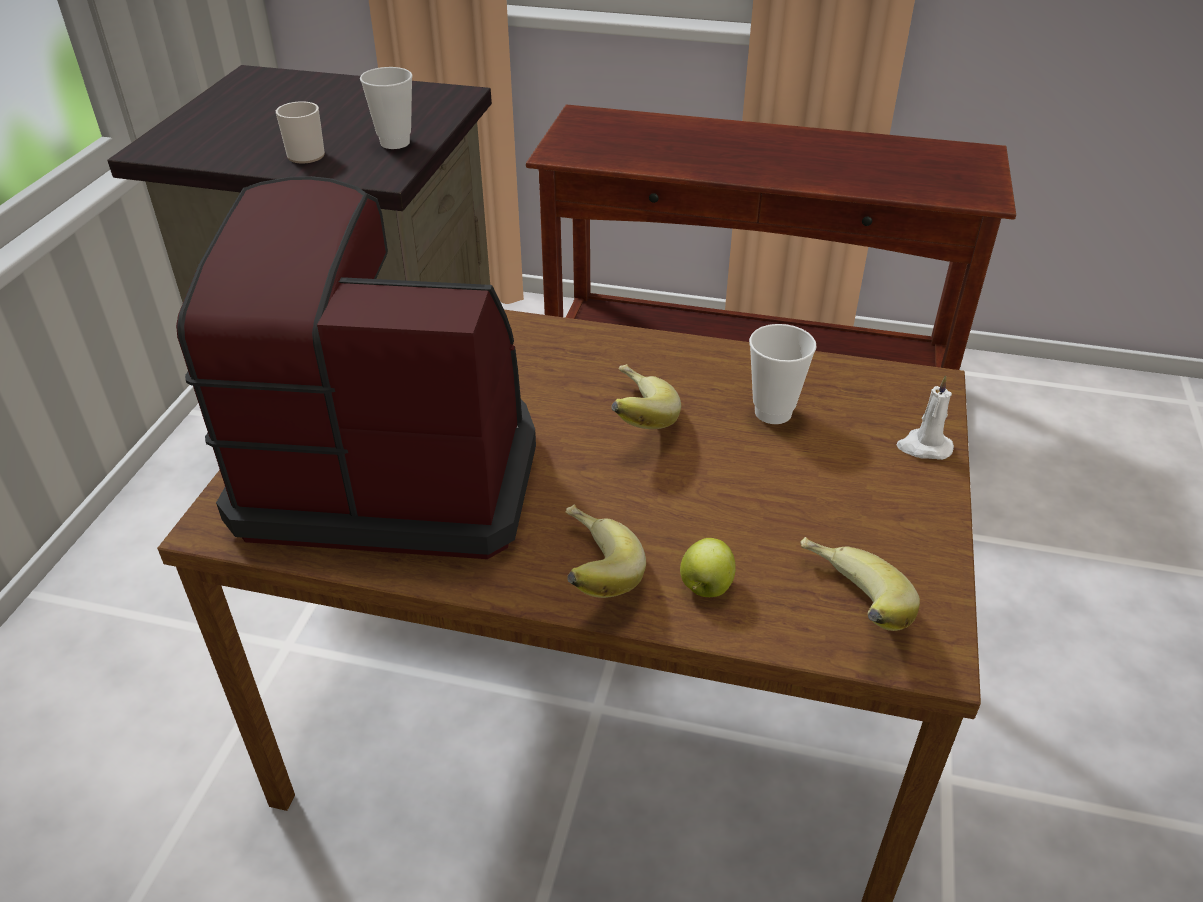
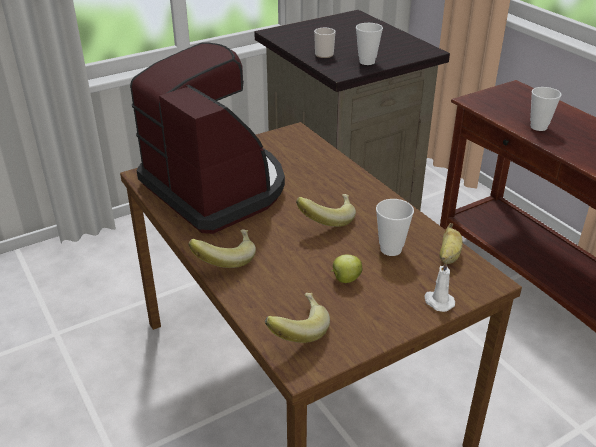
camera: 45 degrees right, 5 degrees down
(684, 157) = (538, 127): none -> cup
(706, 587) = (257, 289): apple -> apple (345, 279)
(845, 380) = (448, 256): none -> banana

